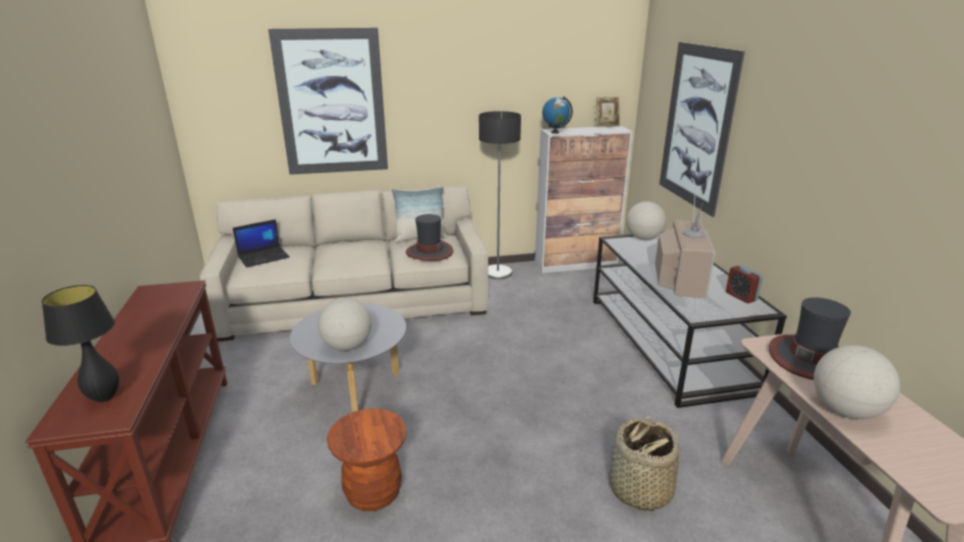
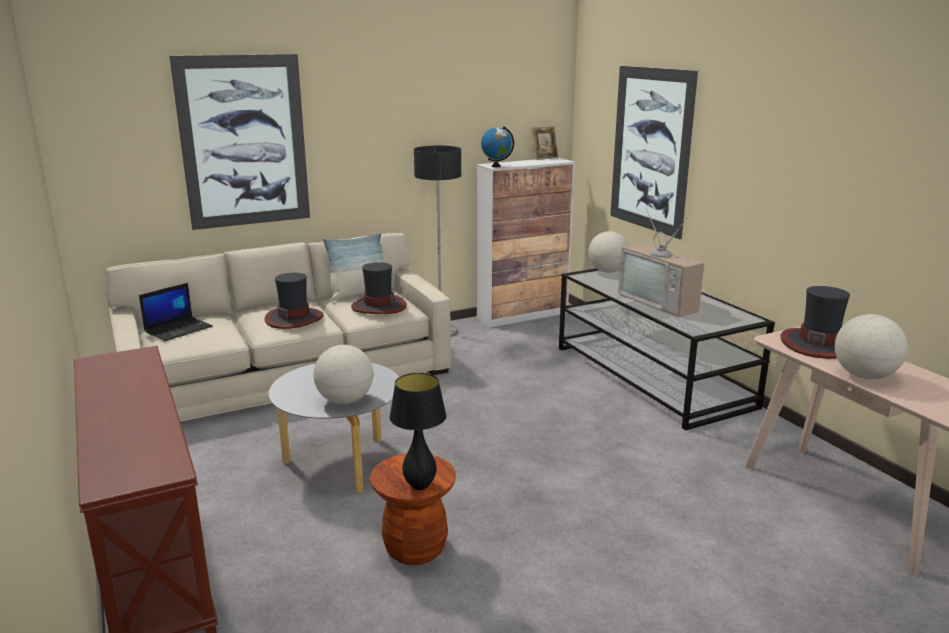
camera: 15 degrees left, 5 degrees down
(104, 397) = (139, 457): black table lamp -> black table lamp (420, 486)
(356, 256) = (294, 318): none -> hat
(639, 490) = (681, 501): basket -> none
(679, 278) = (662, 302): television -> television turned 150 degrees clockwise
(741, 296) = (726, 311): alarm clock -> none

